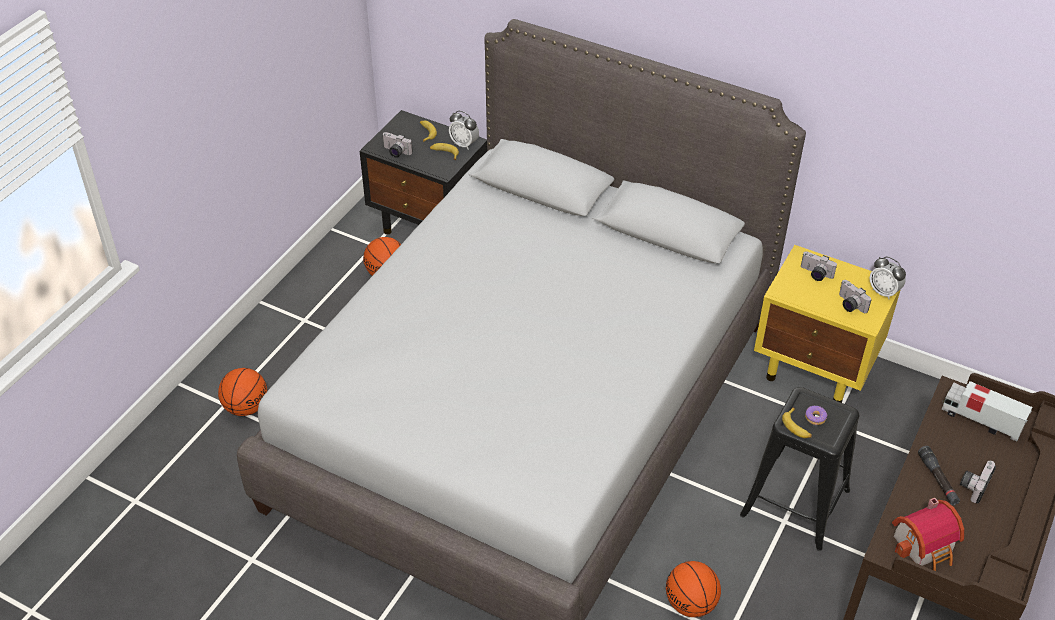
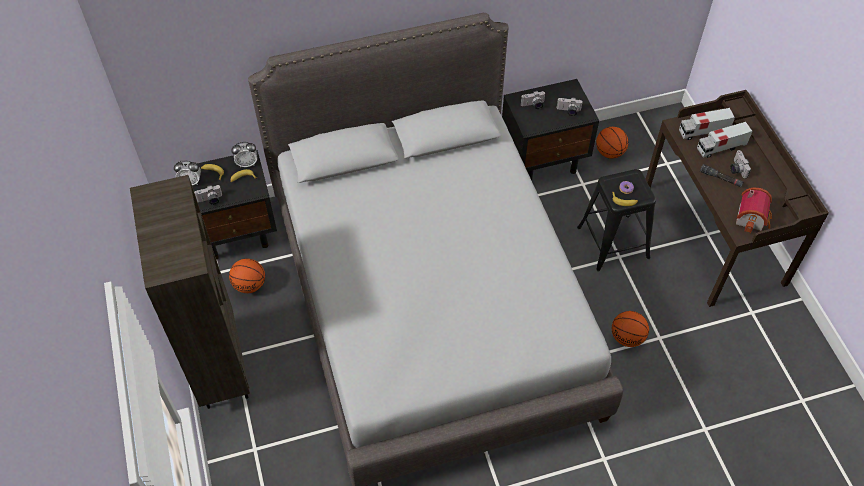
camera: 45 degrees left, 10 degrees up
(246, 407) = (270, 439): basketball -> basketball (609, 152)
(281, 318) = (219, 366): none -> brown bookcase
(816, 369) = (544, 160): yellow nightstand -> black nightstand
(883, 292) = (575, 91): alarm clock -> alarm clock (191, 181)
(982, 451) = (720, 147): none -> toy truck

